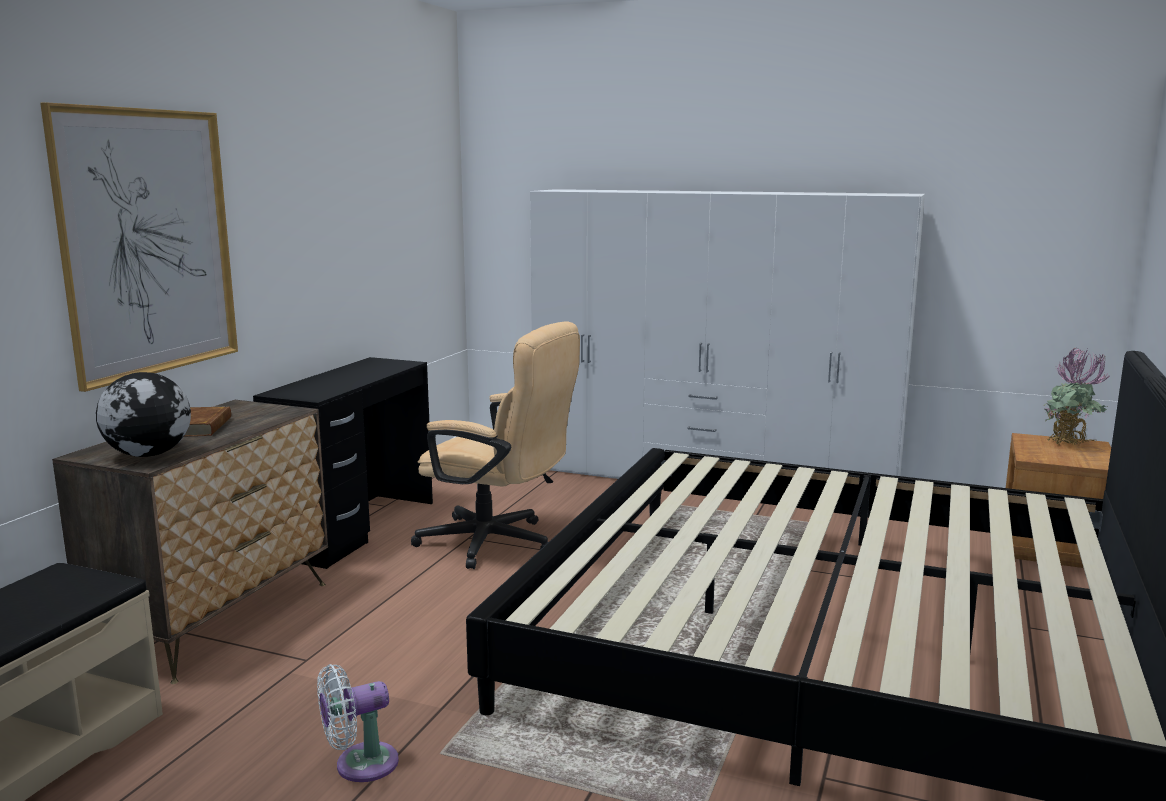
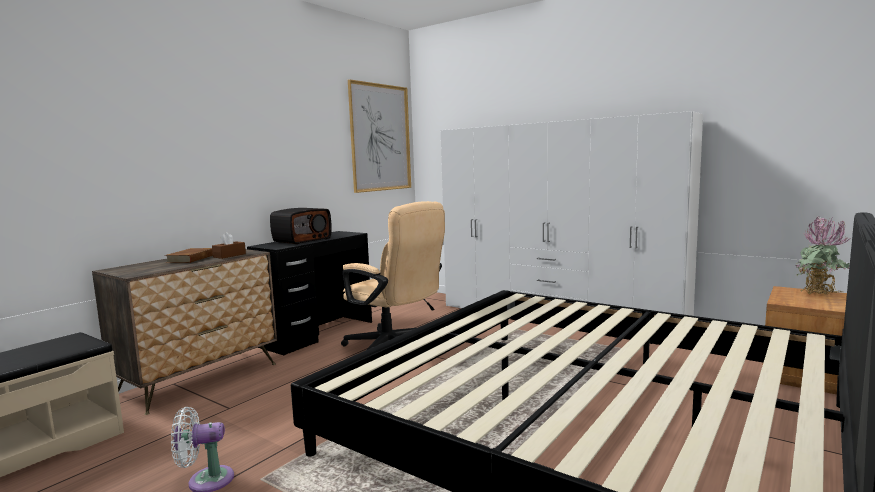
camera: 15 degrees right, 5 degrees down
(149, 243) = (170, 149): picture -> picture (380, 137)
(149, 455) = (142, 270): globe -> none
(259, 418) = (229, 255): none -> brown tissue box
(334, 380) = (302, 240): none -> radio

